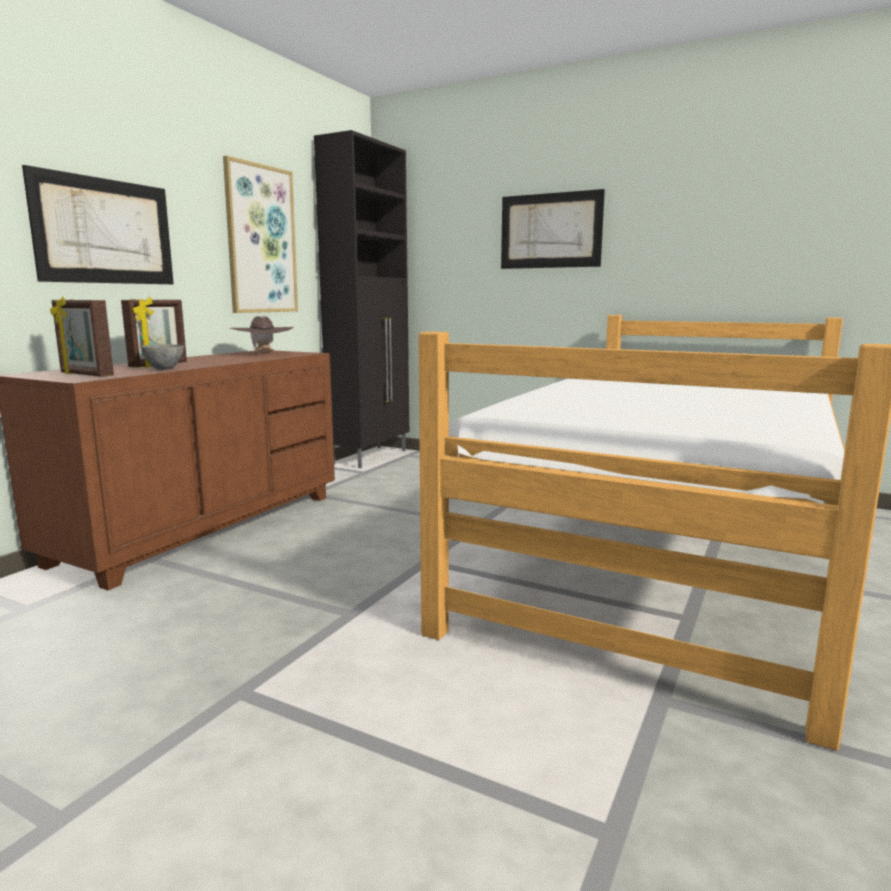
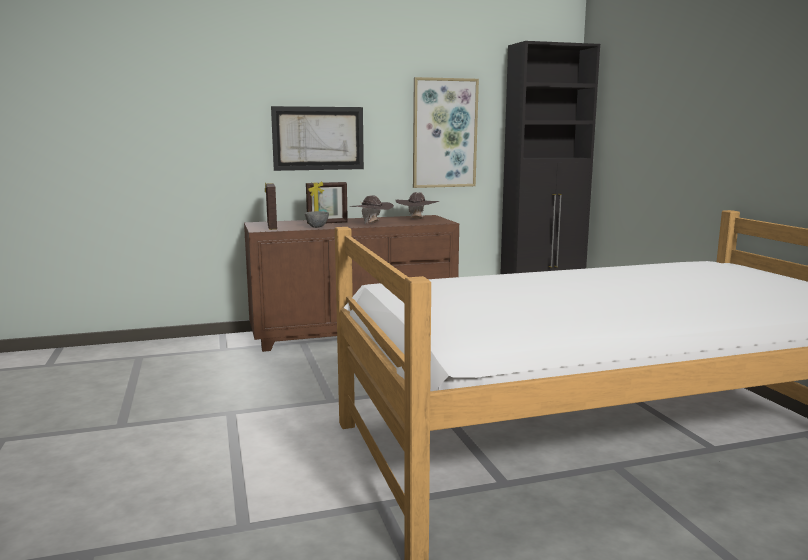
camera: 45 degrees right, 0 degrees up
(229, 361) = (372, 224): none -> brown hat
(550, 231) = (693, 120): picture -> none

